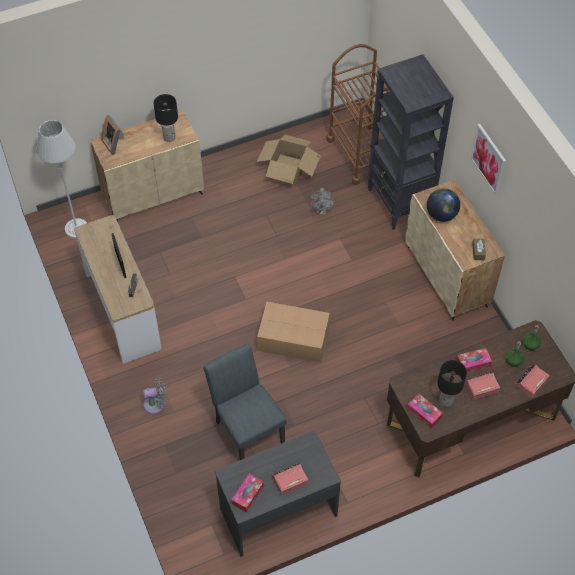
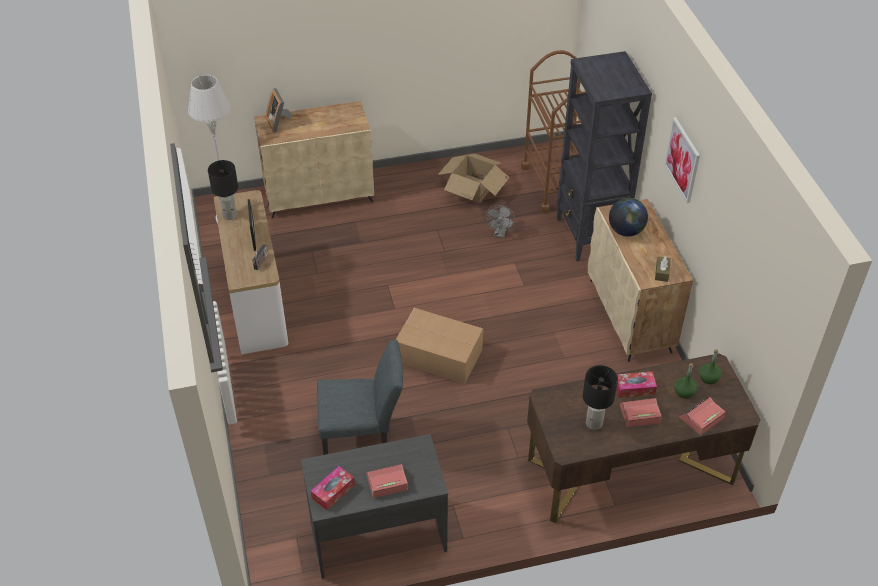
camera: 10 degrees right, 10 degrees down
(156, 404) = (267, 400): grey fan -> none
(169, 137) = (339, 124): black table lamp -> black table lamp (230, 215)
(246, 428) = (363, 440): grey chair -> grey chair turned 105 degrees clockwise
(424, 413) = (564, 433): tissue box -> none

